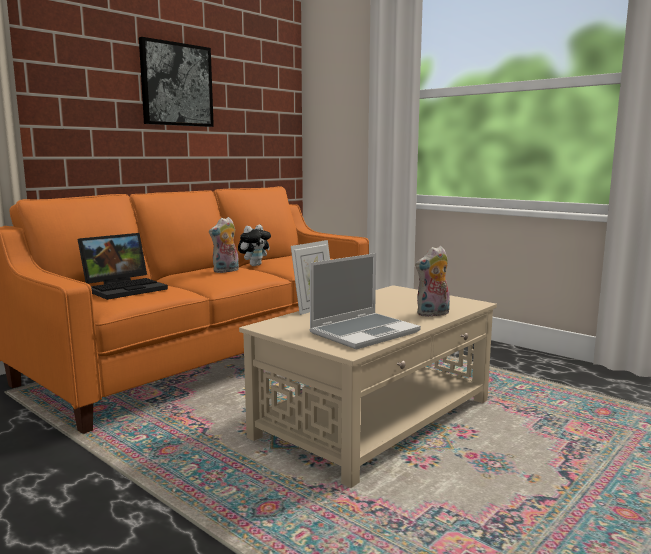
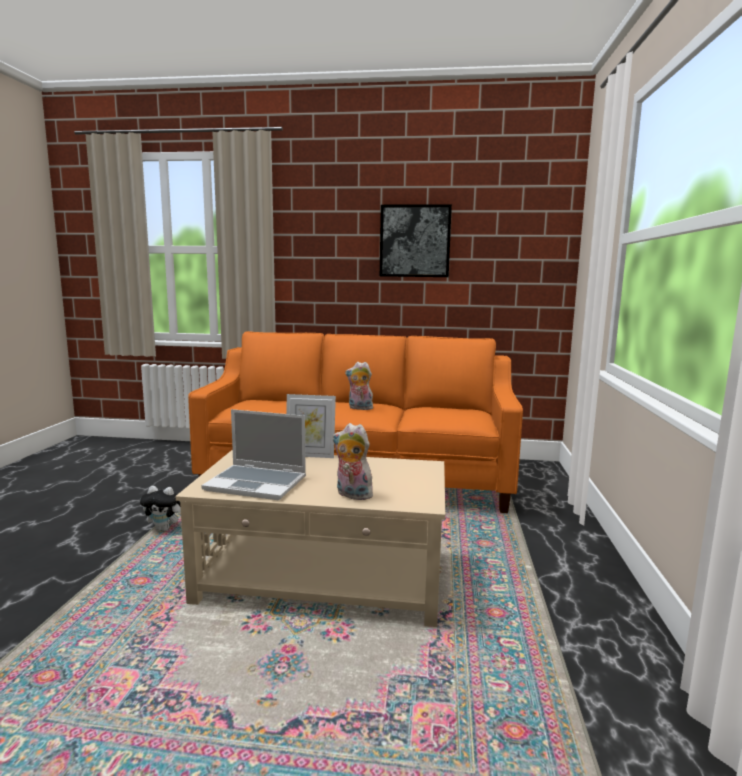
camera: 55 degrees right, 0 degrees up
(125, 288) = (267, 404): laptop -> none
(254, 265) = (412, 410): plush toy -> plush toy (165, 529)

